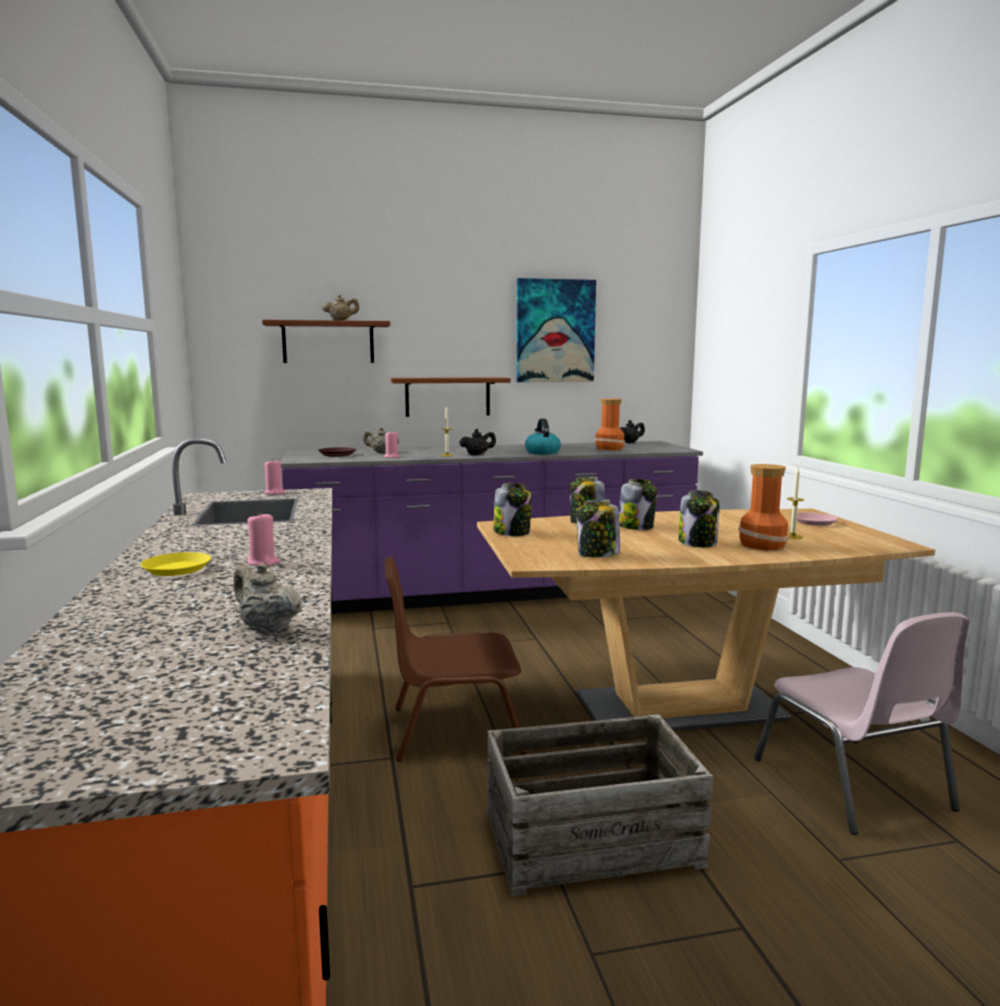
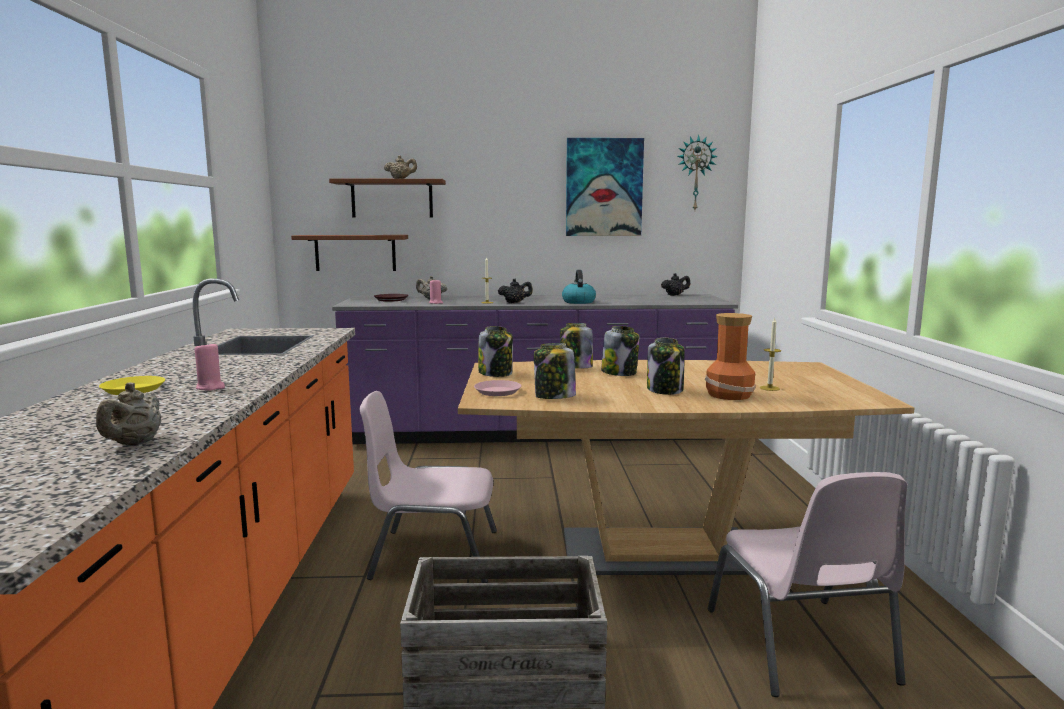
camera: 10 degrees right, 0 degrees up
(266, 629) = (134, 444): beige teapot -> beige teapot turned 135 degrees counterclockwise
(275, 493) = (300, 330): pink candle -> none
(447, 396) = (500, 249): brown shelf -> brown shelf (355, 252)
(454, 729) = (433, 555): brown chair -> pink chair
(609, 448) = (647, 300): vase -> none
(646, 317) = (695, 173): none -> wall clock
(814, 522) = (808, 375): pink plate -> pink plate (498, 391)

